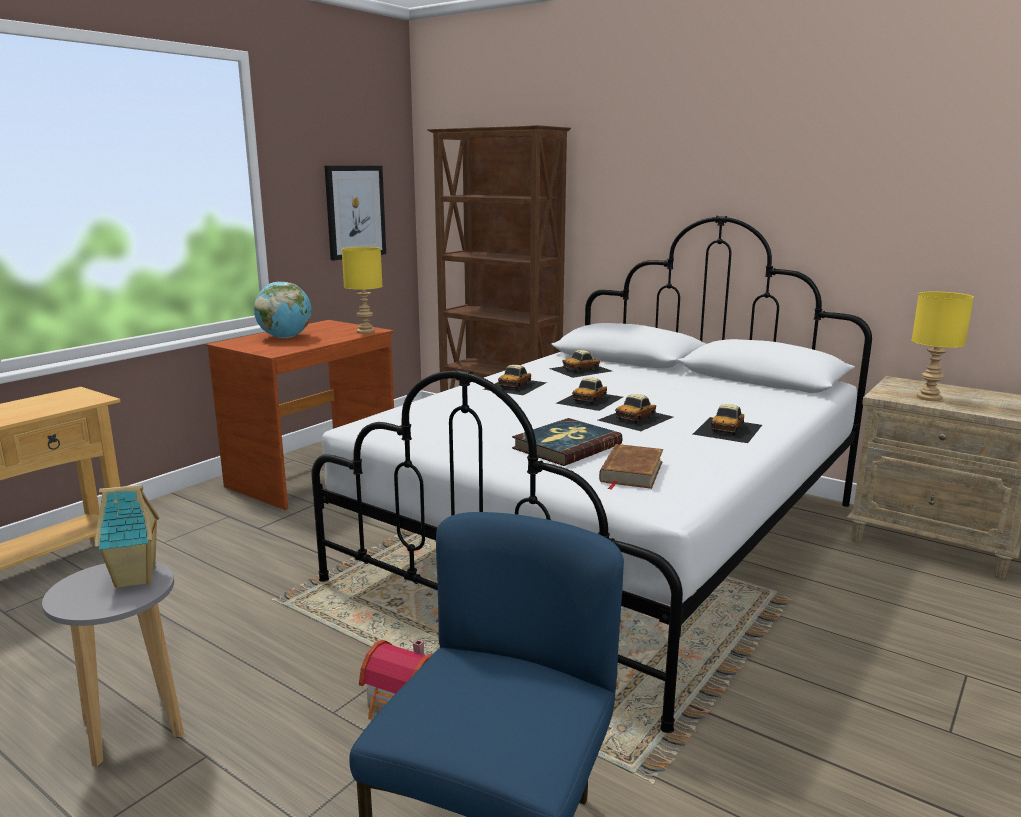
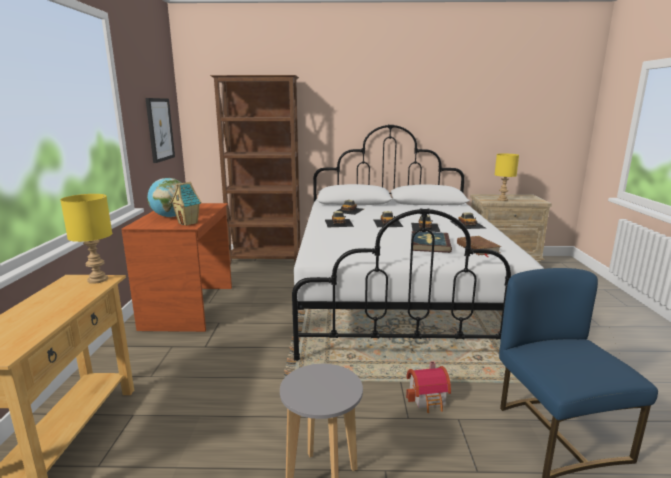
camera: 35 degrees left, 0 degrees up
(136, 578) = (326, 376): toy house -> toy house (188, 223)
(366, 332) = (214, 206): yellow table lamp -> yellow table lamp (98, 279)

